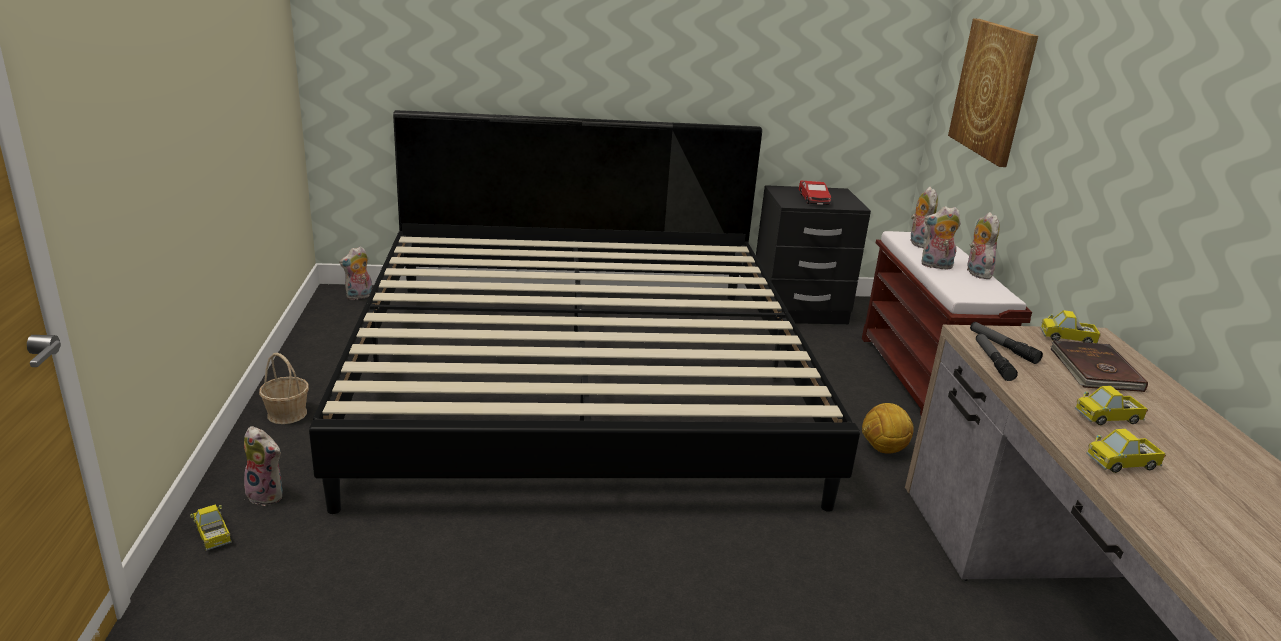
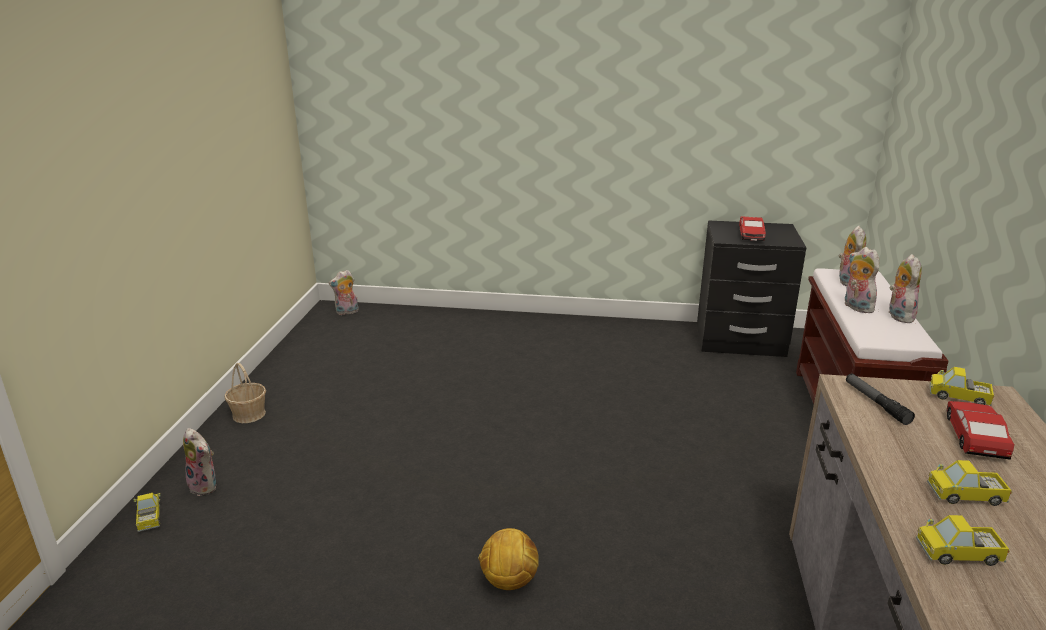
camera: 15 degrees right, 0 degrees up
(580, 377) = (507, 396): bed -> none
(883, 449) = (780, 491): football -> football (509, 581)
(935, 266) = (855, 307): plush toy -> plush toy turned 45 degrees clockwise
(993, 90) = (929, 127): picture -> none
(993, 361) = (856, 419): flashlight -> none
(1094, 370) = (974, 436): brown book -> toy car

